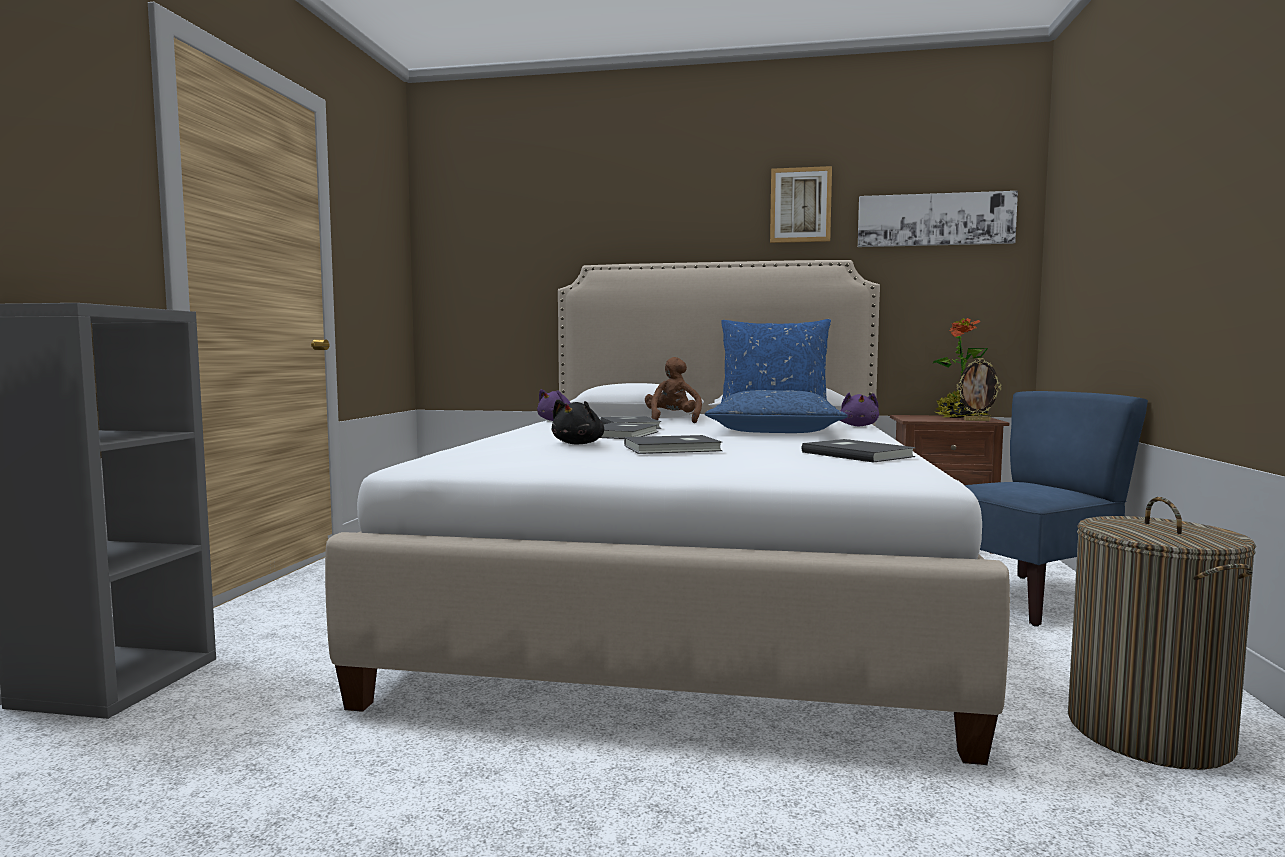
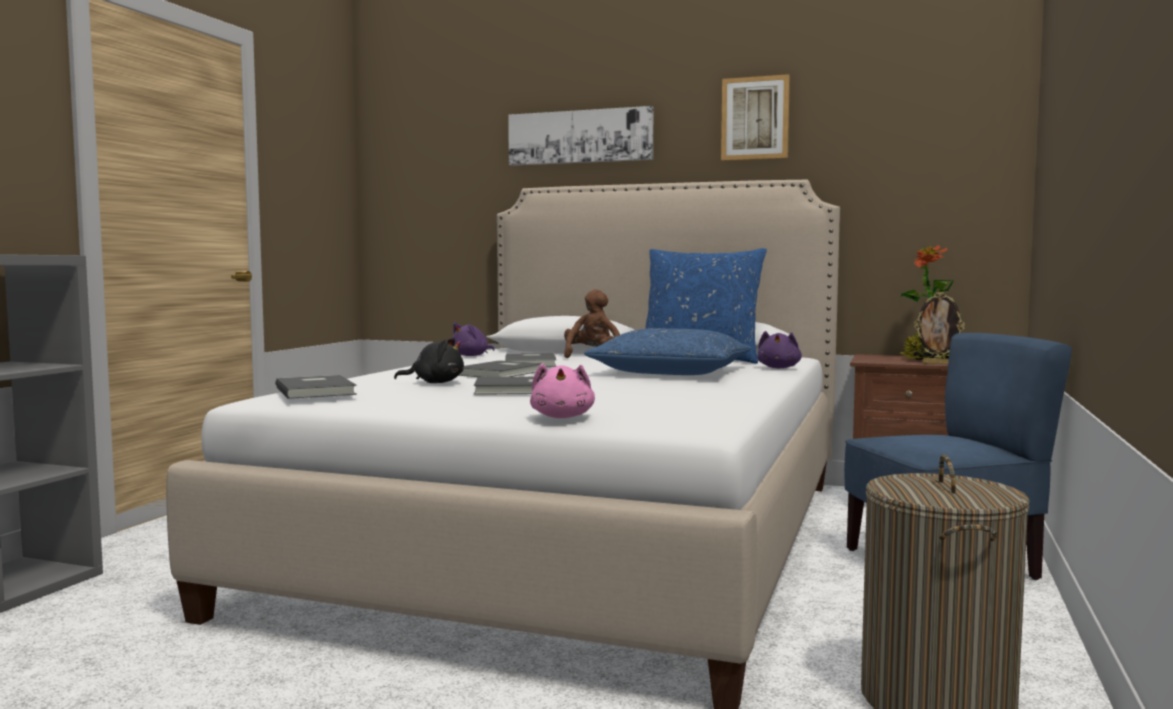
camera: 10 degrees right, 0 degrees up
(579, 444) = (435, 383): black plush toy -> black plush toy turned 120 degrees counterclockwise
(770, 472) = (562, 417): none -> pink plush toy
(857, 454) = (696, 400): grey book -> grey book (317, 390)
(935, 220) = (907, 132): picture -> picture (580, 137)

